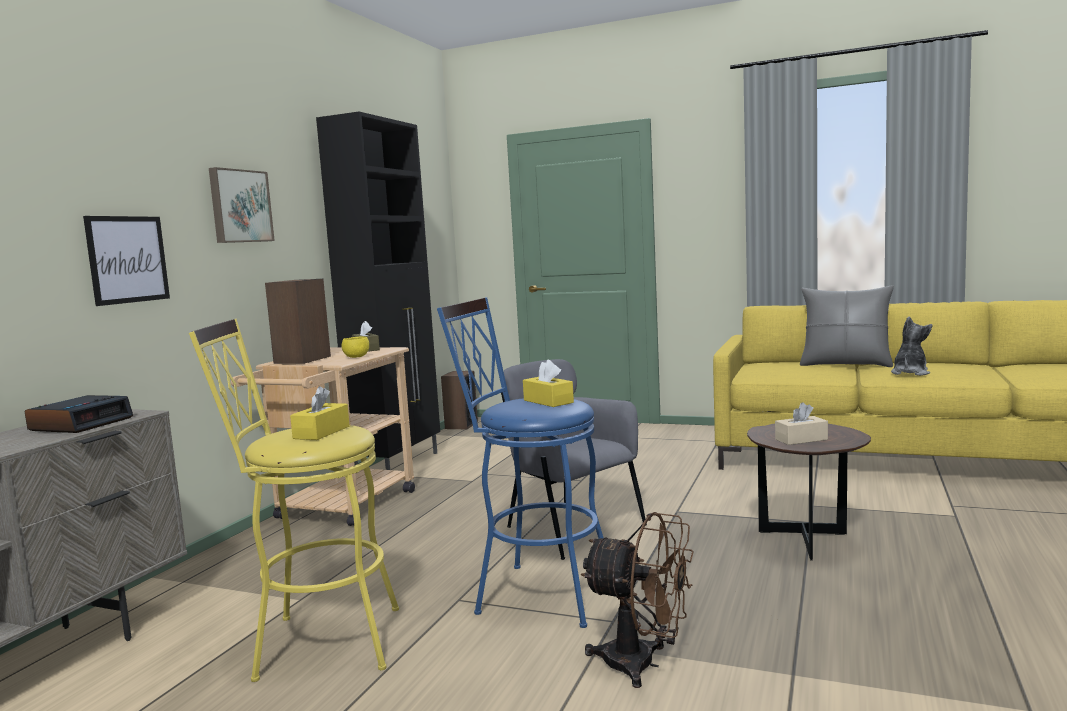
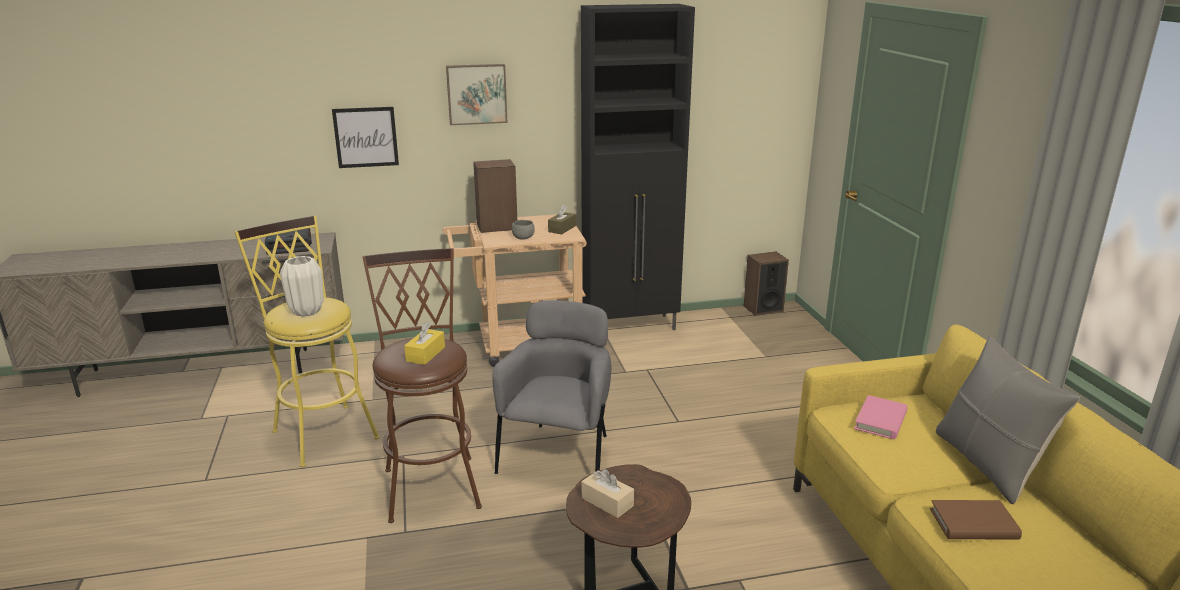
camera: 55 degrees right, 15 degrees up
(321, 432) = (307, 311): yellow tissue box -> white vase
(356, 357) = (523, 238): yellow bowl -> grey bowl
(535, 592) = (431, 482): blue stool -> brown stool
(643, 664) = (348, 565): brown fan -> none
(774, 370) = (880, 420): none -> pink book
(910, 373) = (973, 524): plush toy -> brown book

